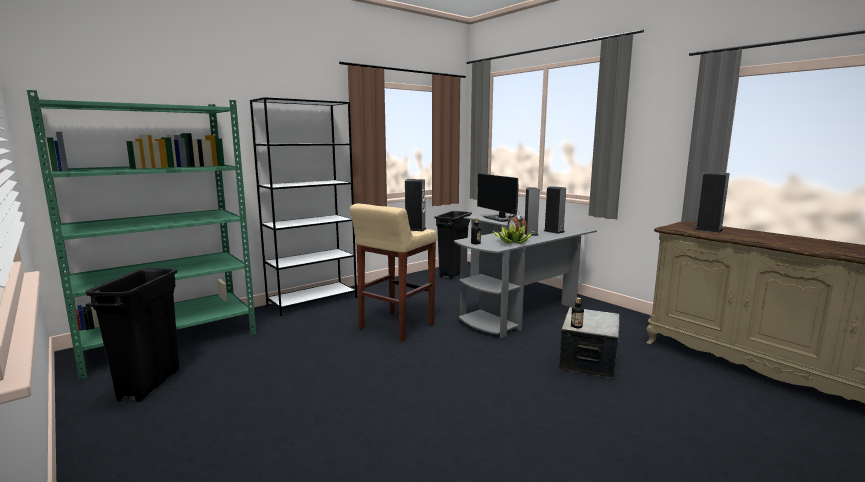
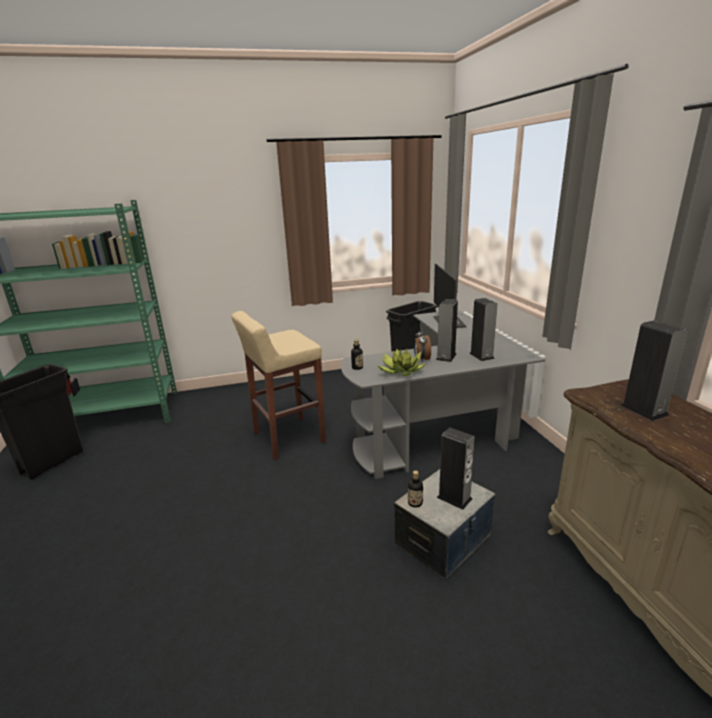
camera: 25 degrees right, 10 degrees up
(313, 301) = (248, 389): white bookcase -> none
(415, 229) = (299, 343): speaker -> speaker (454, 498)

